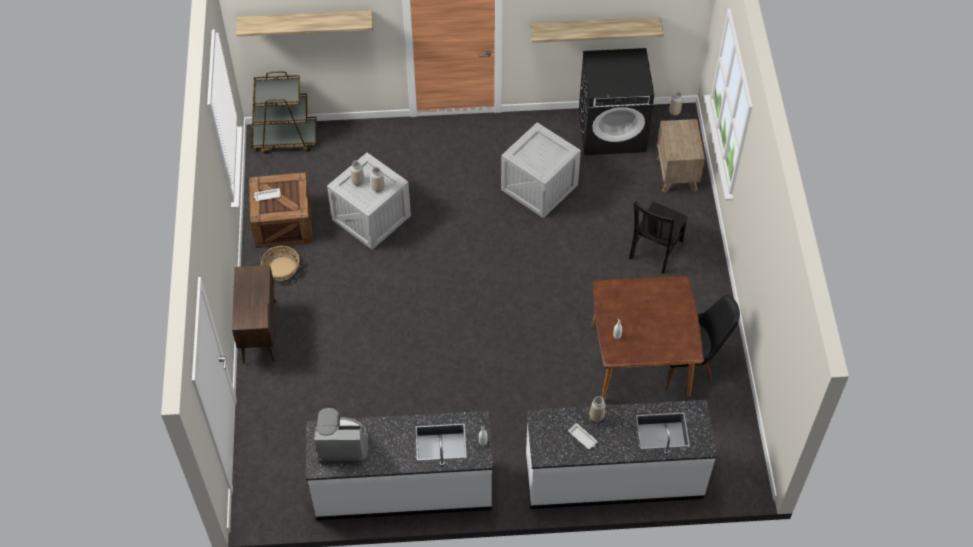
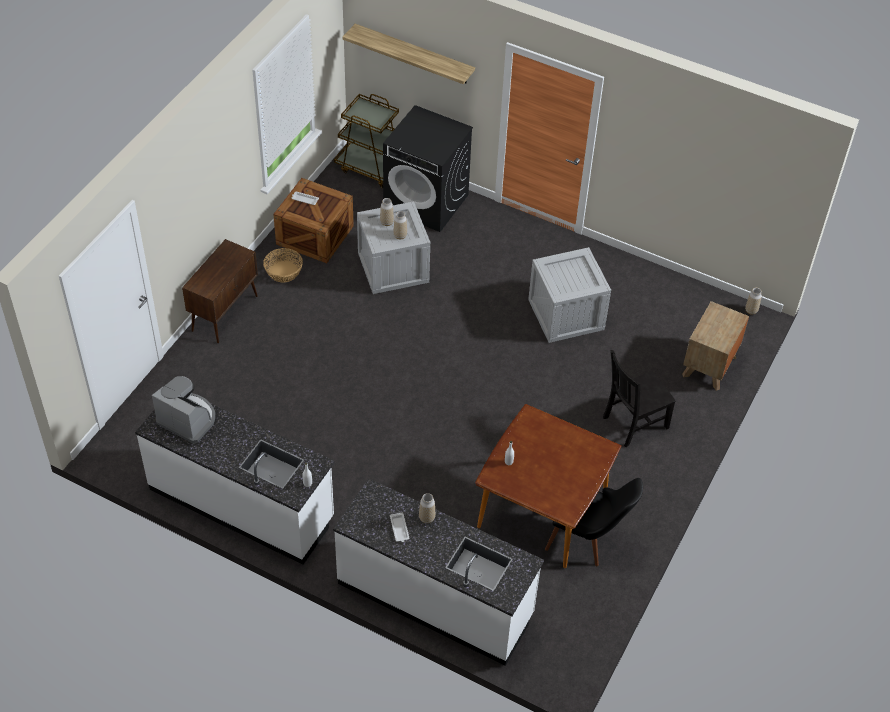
camera: 30 degrees right, 5 degrees down
(594, 28) = (686, 178): shelf -> none
(612, 131) = (675, 299): black washing machine -> black washing machine (426, 202)

